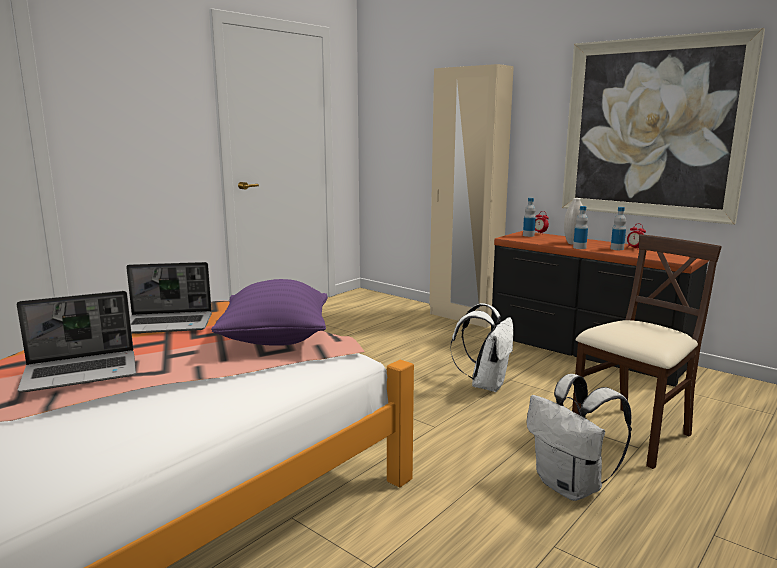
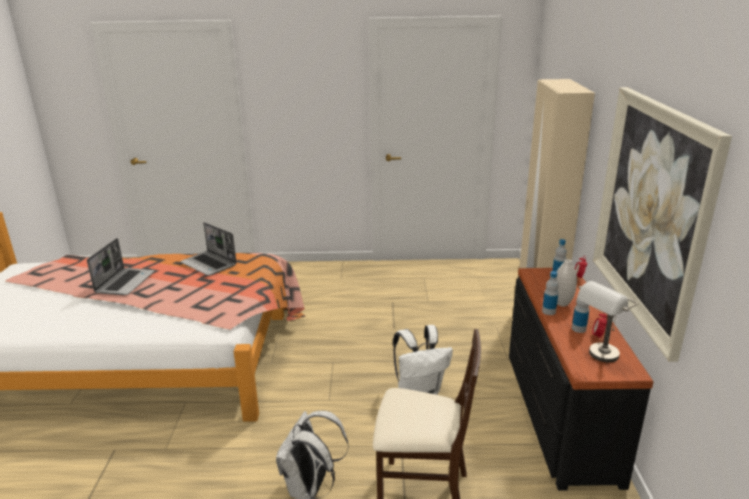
camera: 50 degrees right, 10 degrees up
(82, 373) = (125, 282): laptop -> laptop turned 105 degrees counterclockwise
(276, 340) = (217, 299): purple pillow -> none
(665, 254) = (598, 358): none -> grey table lamp

